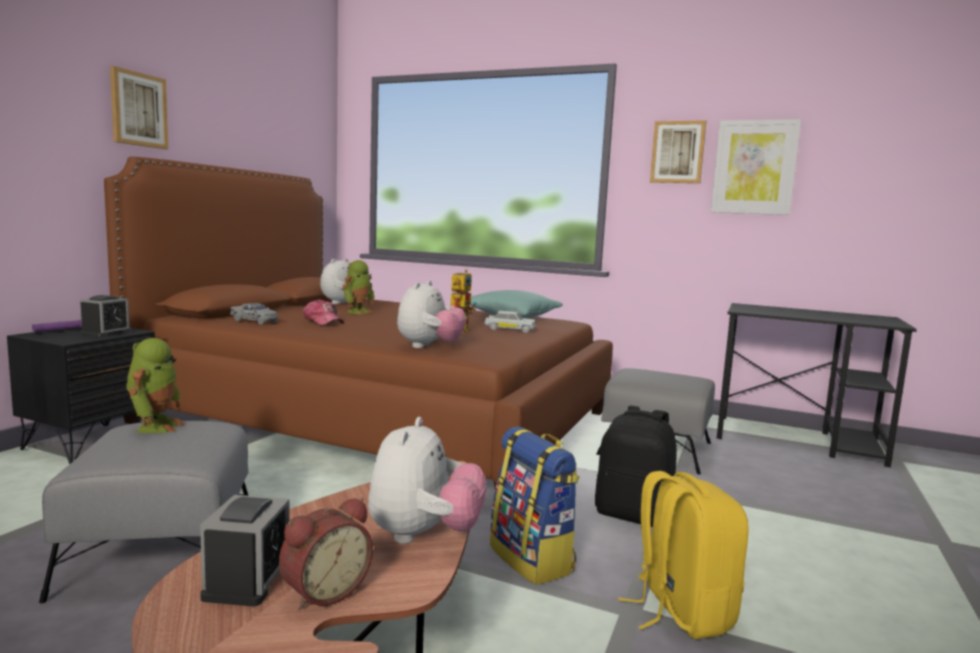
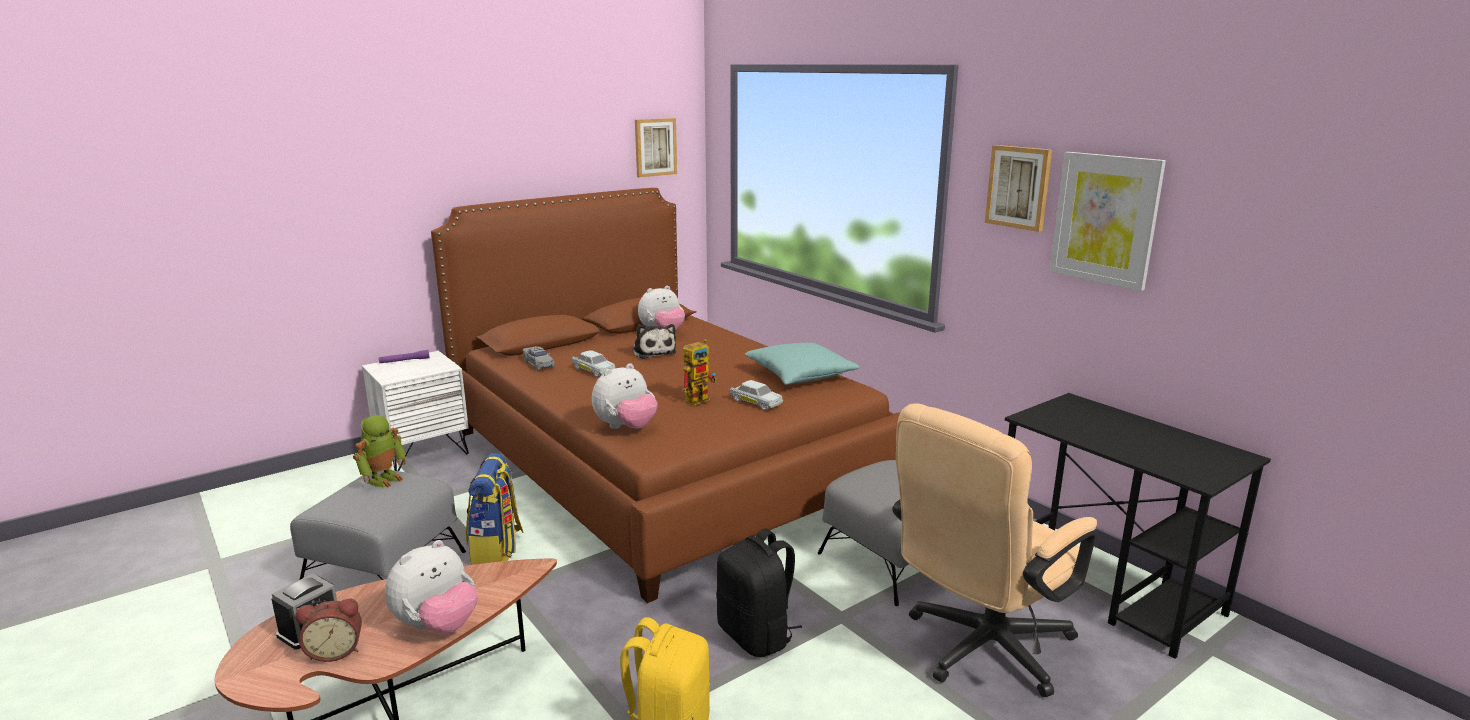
camera: 30 degrees right, 10 degrees up
(90, 443) = (423, 452): black nightstand -> white nightstand
(106, 332) = (426, 367): alarm clock -> none
(138, 109) = (465, 159): picture -> picture (655, 147)
(323, 321) = (593, 370): cap -> white toy car
(358, 312) = (653, 352): toy robot -> plush toy
(533, 559) = (614, 653): backpack -> backpack (497, 549)
(790, 488) = (979, 650): none -> beige office chair

